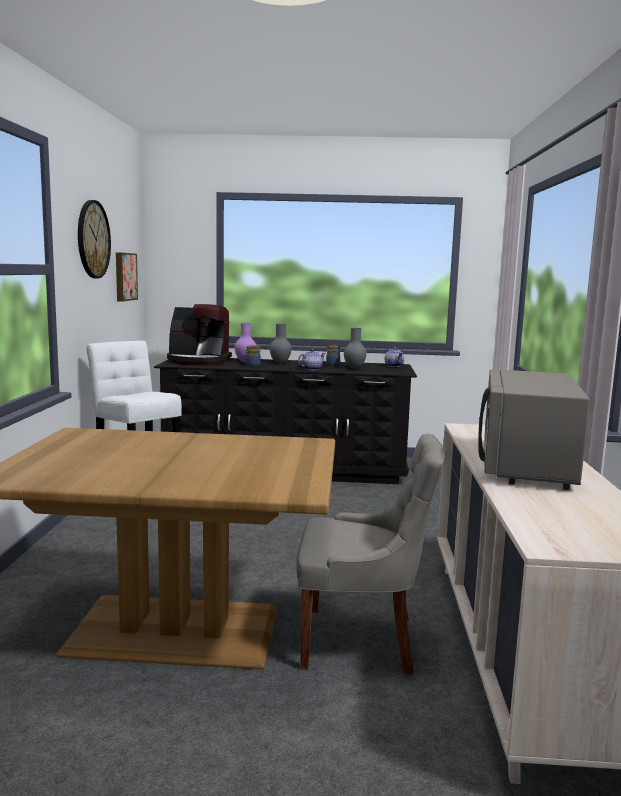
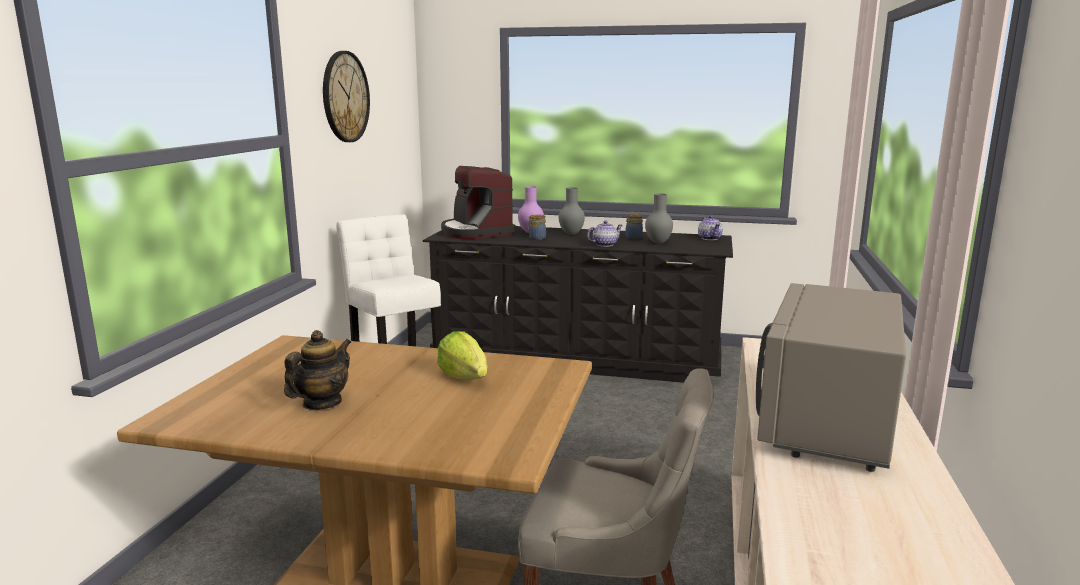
camera: 10 degrees right, 5 degrees up
(124, 276) = (391, 134): picture -> none
(127, 466) = (321, 403): none -> teapot
(198, 361) = (476, 232): coffee machine -> coffee machine turned 45 degrees clockwise
(238, 449) = (464, 377): none -> lettuce

